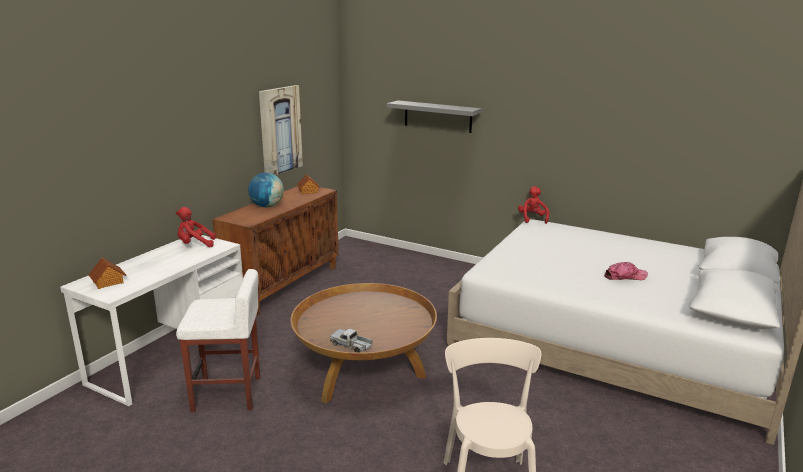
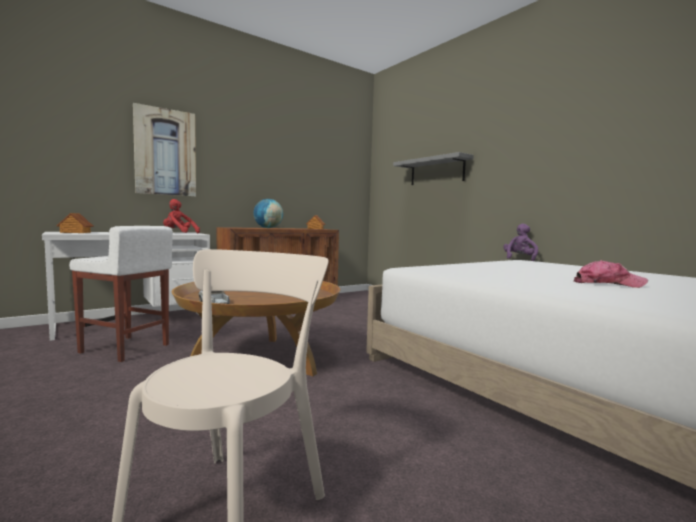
camera: 25 degrees right, 15 degrees down
(280, 130) = (300, 178): picture -> picture (165, 152)
(532, 219) = (519, 259): red plush toy -> purple plush toy

